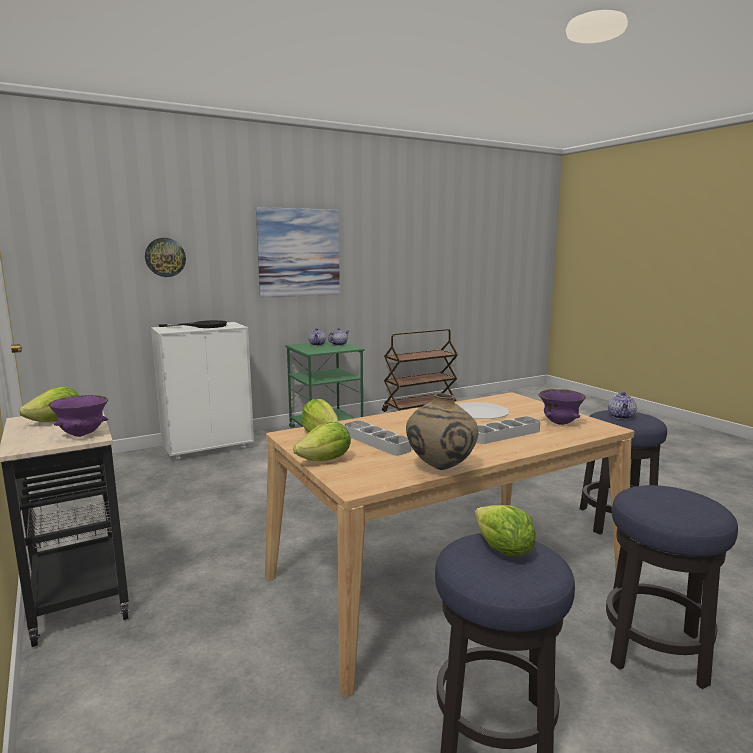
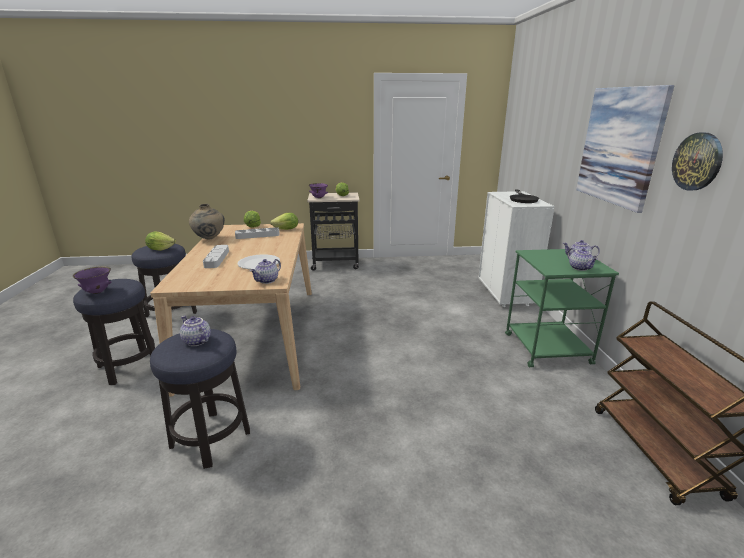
camera: 115 degrees right, 10 degrees up
(165, 257) = (544, 137): wall clock -> wall clock (697, 161)
(512, 400) = (267, 280): none -> teapot
(559, 423) = (202, 277): purple bowl -> purple bowl (98, 292)

